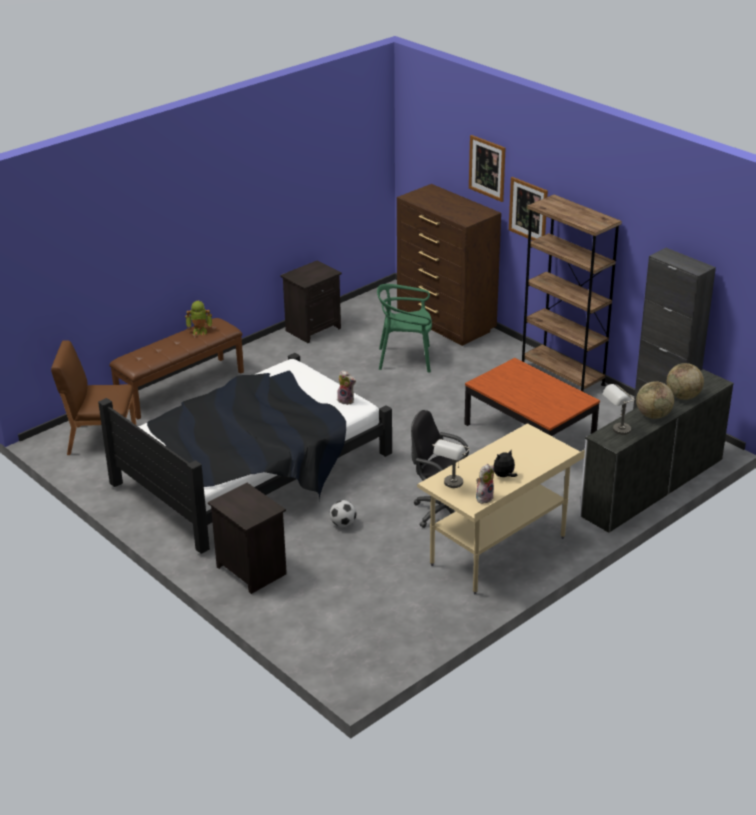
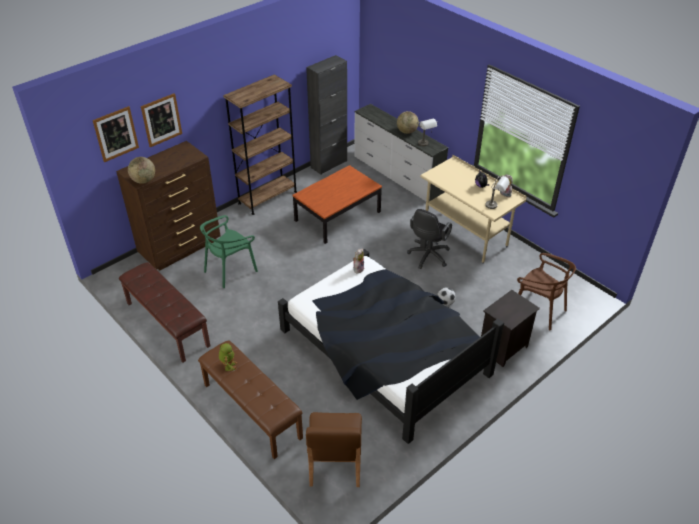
camera: 90 degrees left, 10 degrees up
(313, 329) = (167, 324): black nightstand -> brown bench
(324, 613) = (538, 310): none -> brown chair
(405, 359) = (230, 270): green chair -> green chair turned 45 degrees clockwise
(528, 210) = (203, 122): picture -> picture (116, 134)
(683, 396) = (386, 120): globe -> globe (144, 180)

